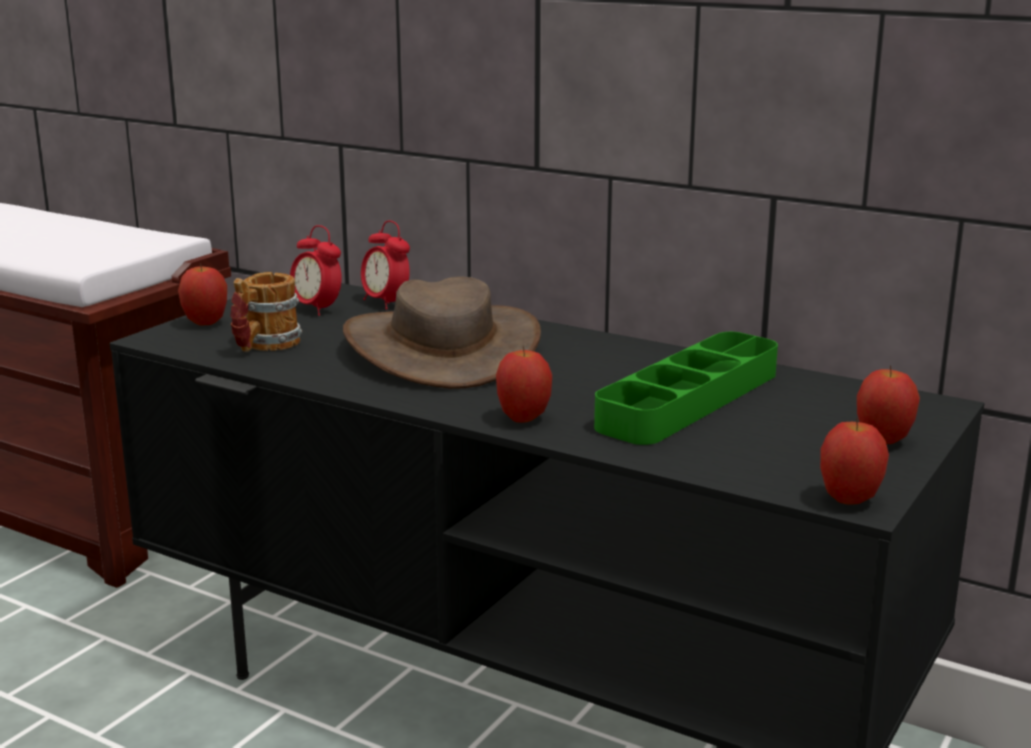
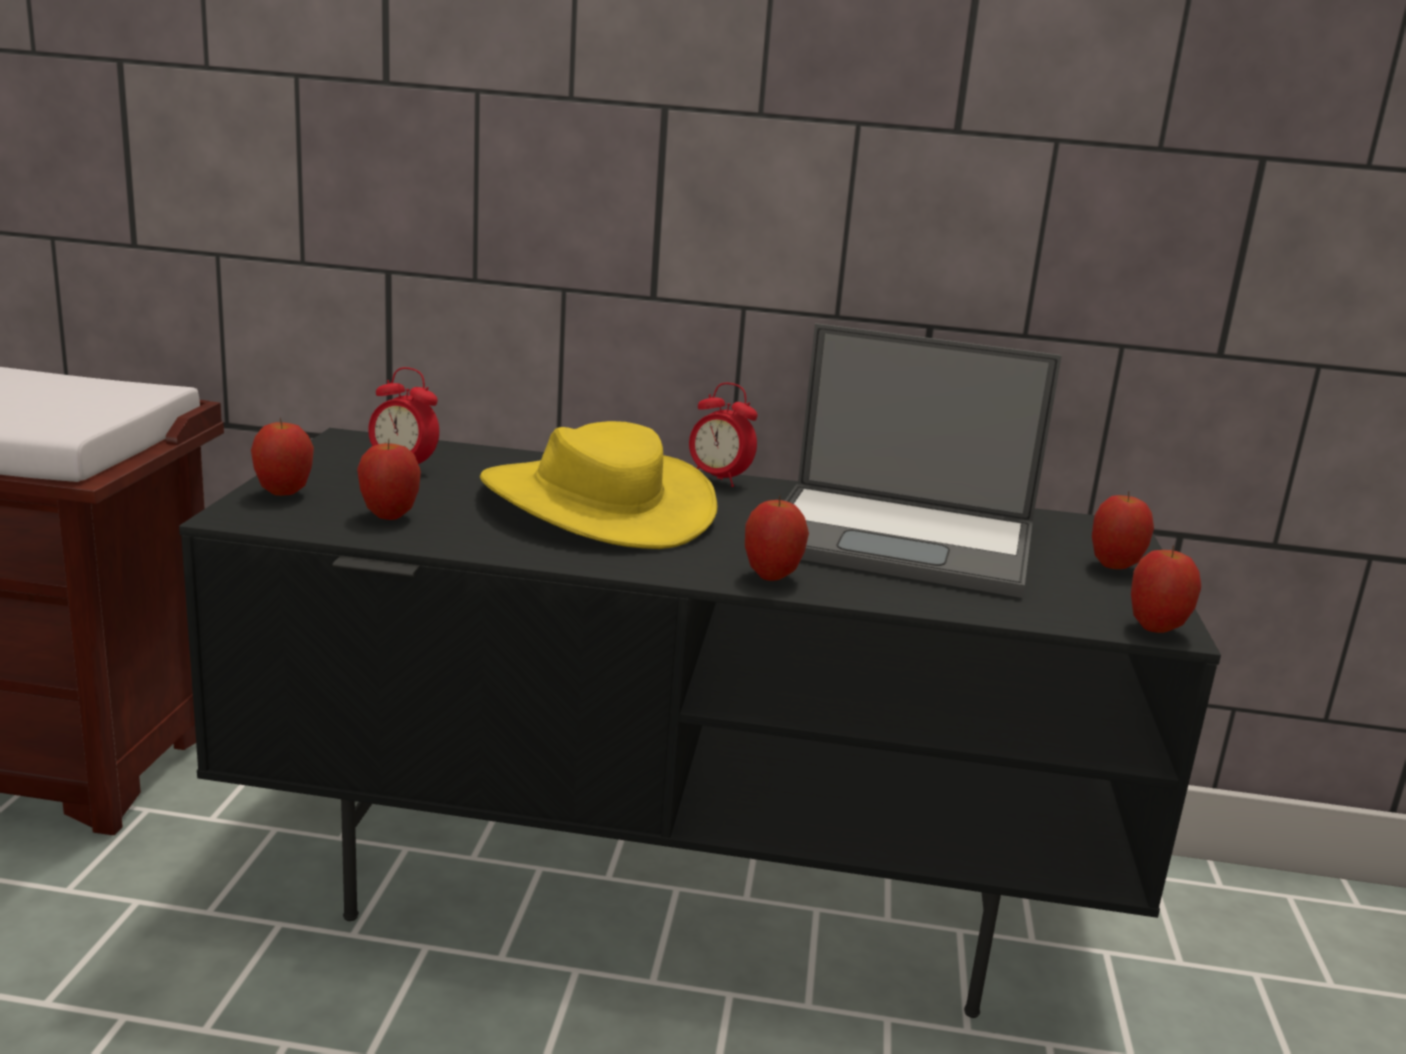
camera: 25 degrees left, 0 degrees up
(264, 346) = (389, 516): mug -> apple
(386, 303) = (475, 456): alarm clock -> alarm clock (718, 479)
(442, 348) = (597, 504): brown hat -> yellow hat
(689, 399) = (904, 540): green tray -> laptop

